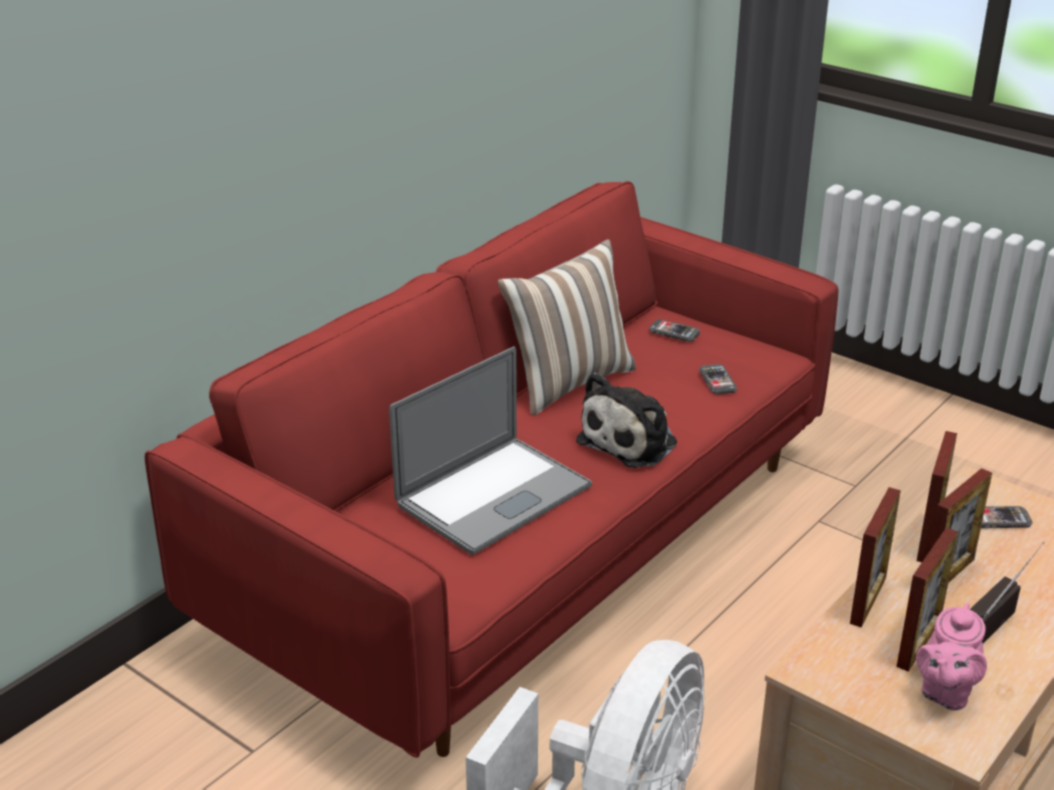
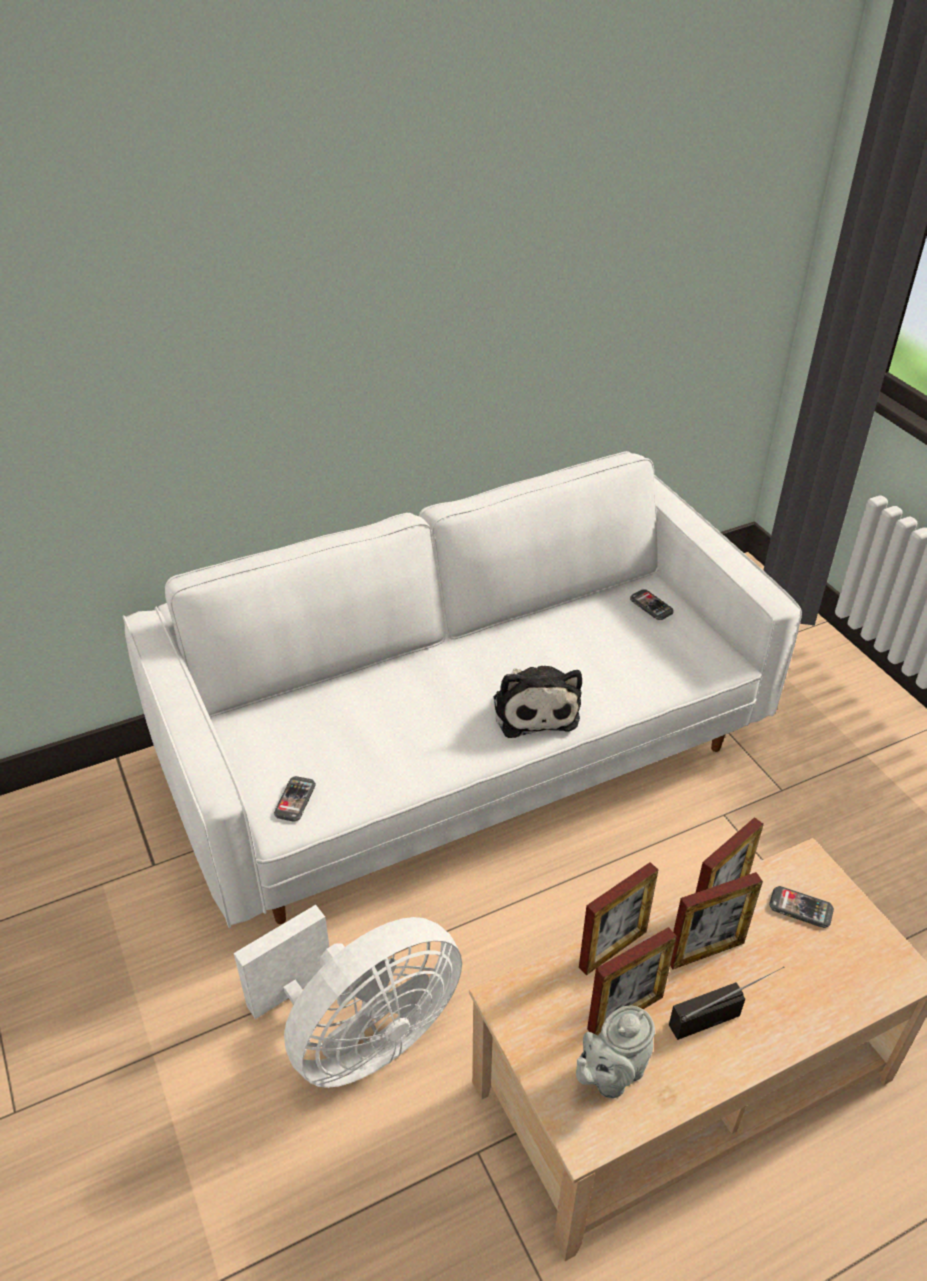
camera: 25 degrees right, 10 degrees up
(493, 495) = (385, 726): laptop -> none
(527, 542) = (463, 752): red sofa -> white sofa
(568, 382) = (524, 631): pillow -> none
(632, 441) = (534, 708): plush toy -> plush toy turned 75 degrees counterclockwise
(717, 381) = (652, 669): phone -> phone (295, 800)
(945, 692) = (611, 1074): pink teapot -> grey teapot

